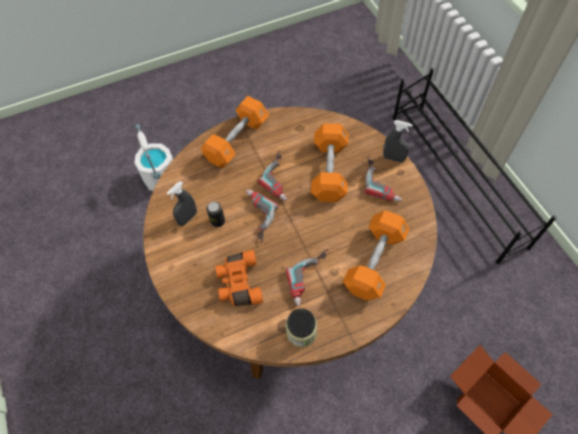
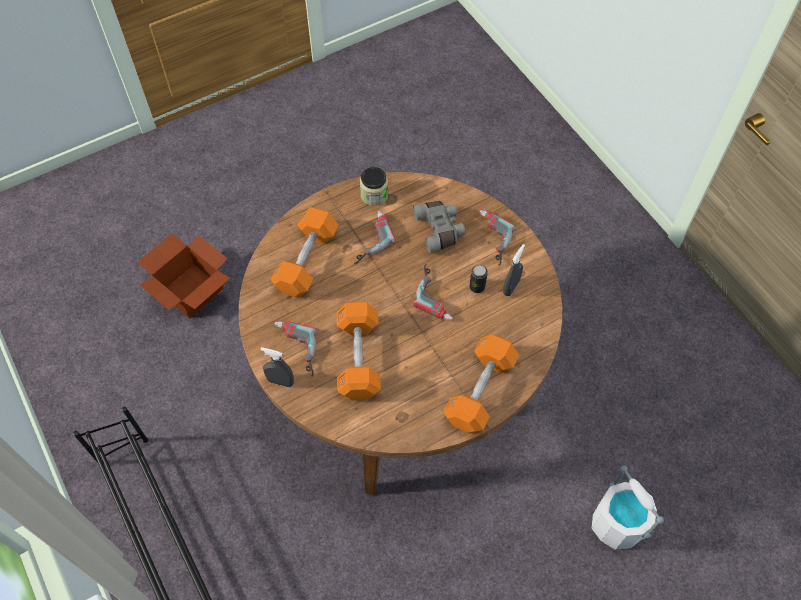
camera: 170 degrees right, 0 degrees up
(238, 283) = (440, 229): orange binoculars -> grey binoculars
(282, 178) = (414, 344): power drill -> power drill (490, 239)

